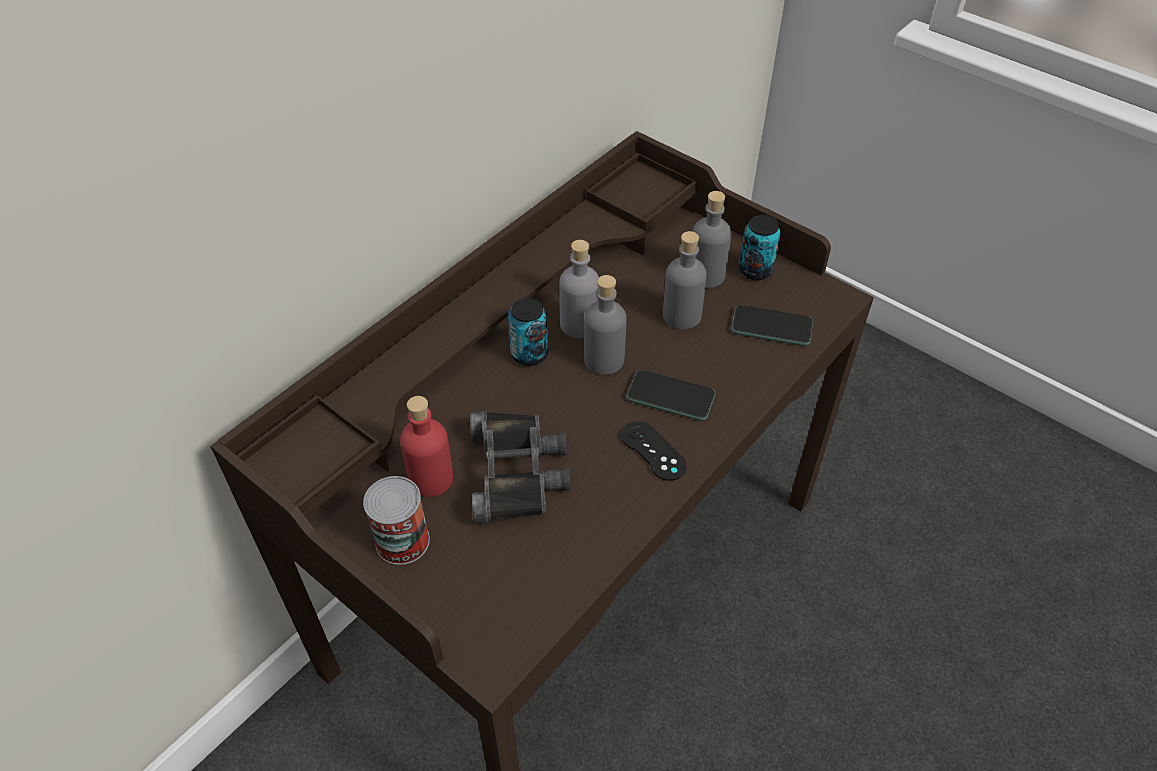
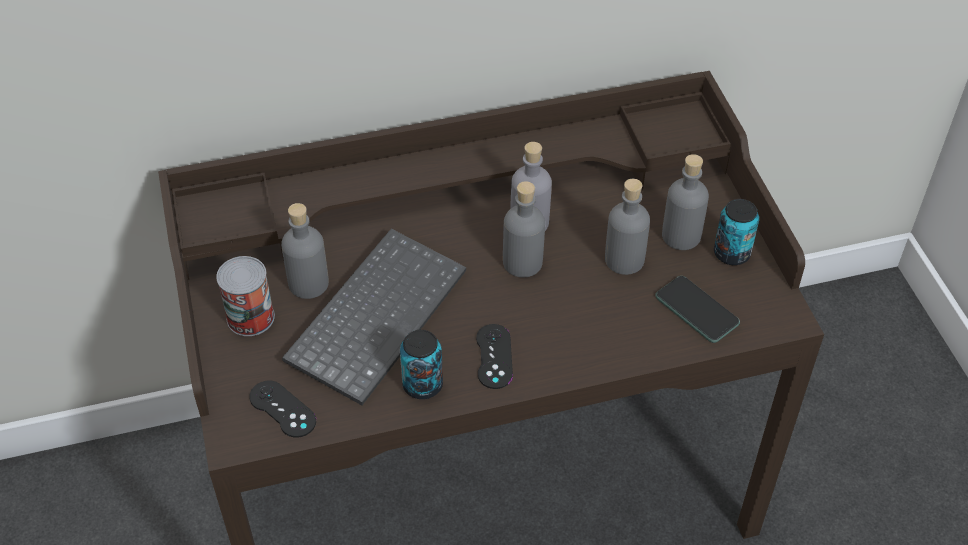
camera: 35 degrees right, 0 degrees up
(431, 479) = (308, 283): red bottle -> grey bottle
(511, 608) = (282, 409): none -> black game controller
(518, 472) = (376, 314): black binoculars -> keyboard
(529, 354) = (466, 226): can -> can (422, 385)
(670, 396) = (549, 321): phone -> none

